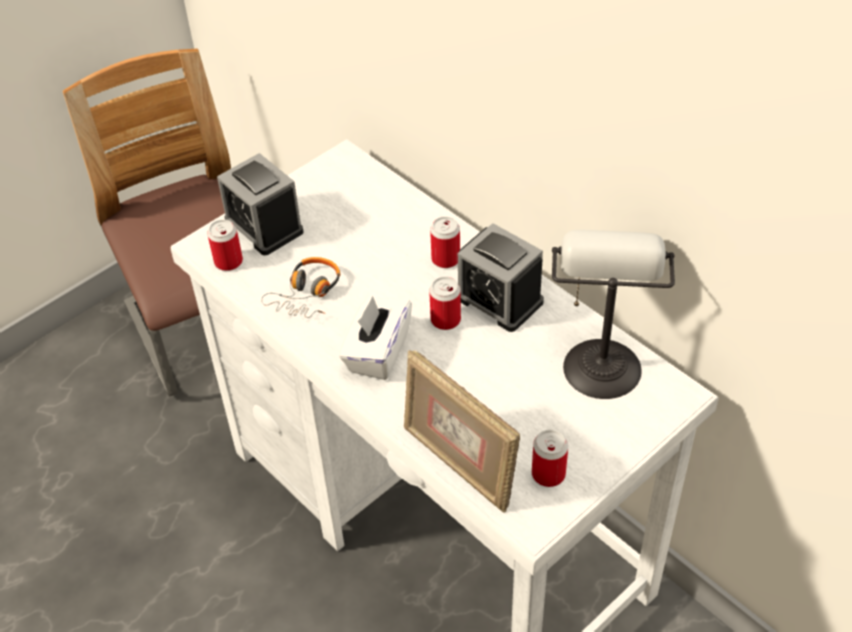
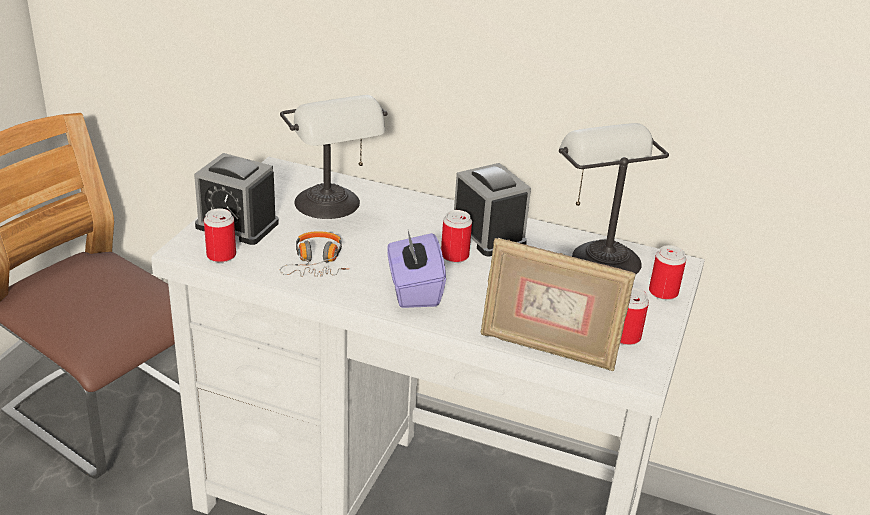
camera: 30 degrees left, 15 degrees down
(366, 226) = (334, 208): none -> table lamp
(377, 353) = (414, 290): white tissue box -> purple tissue box
(446, 259) = (421, 217): can -> can (663, 292)
(499, 299) = (488, 234): alarm clock -> alarm clock turned 135 degrees counterclockwise

